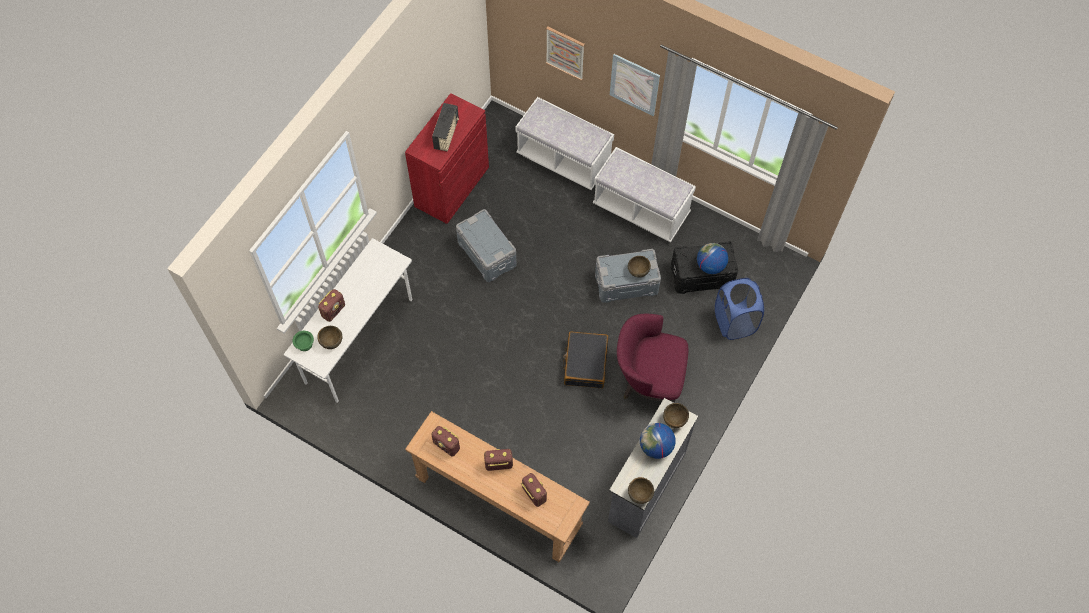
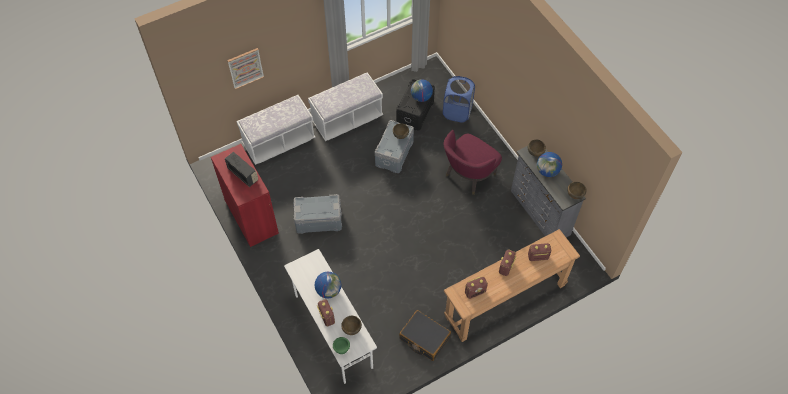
camera: 60 degrees left, 5 degrees down
(366, 296) = (328, 290): none -> globe
(585, 363) = (436, 203): black suitcase -> black suitcase (424, 338)
(634, 84) = (300, 44): picture -> none

